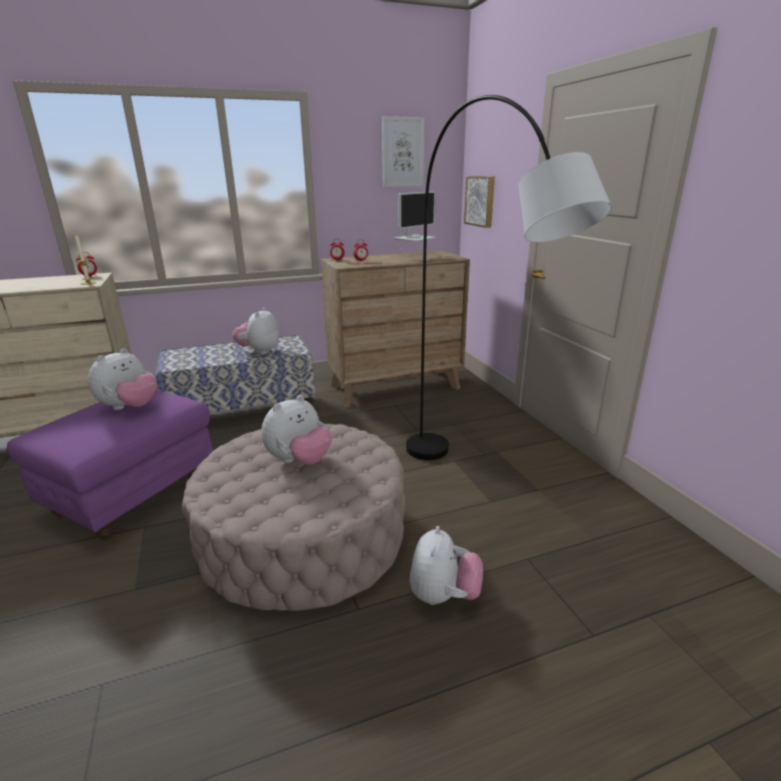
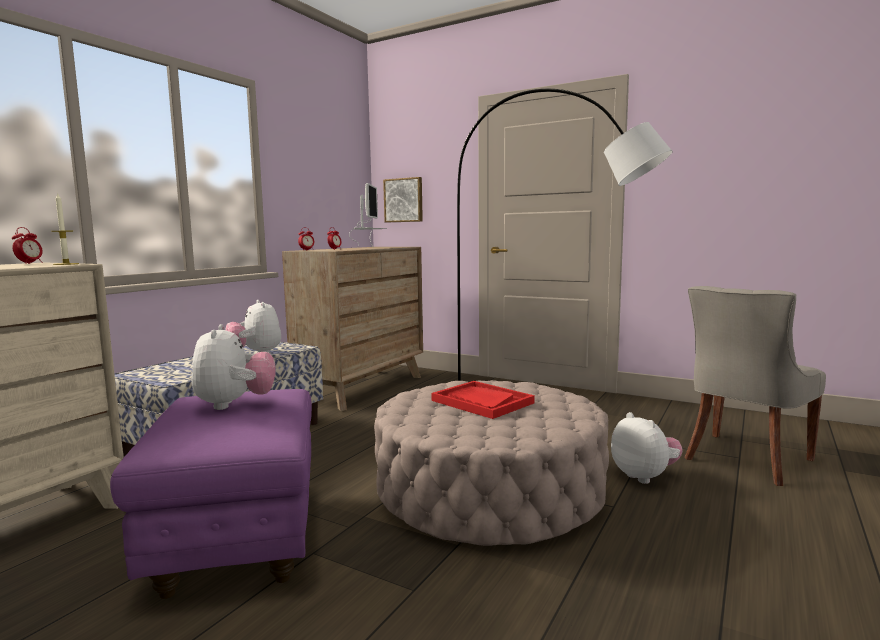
camera: 40 degrees left, 15 degrees down
(299, 460) = (482, 402): plush toy -> red tray
(403, 152) = (330, 153): picture -> none
(594, 641) = (744, 459): none -> grey chair

